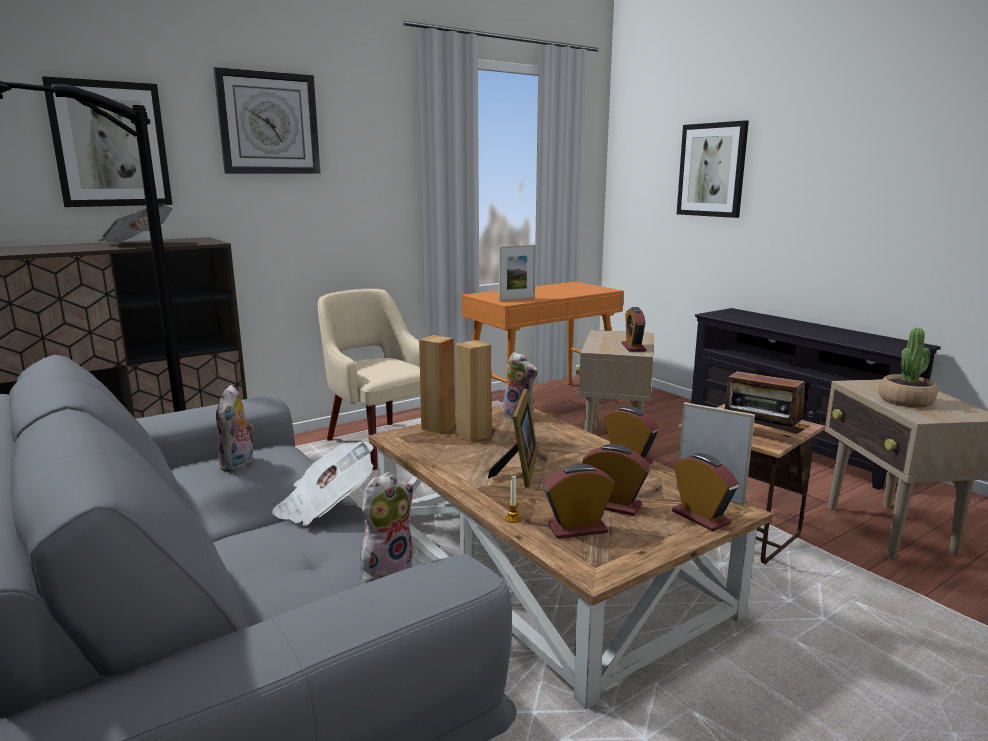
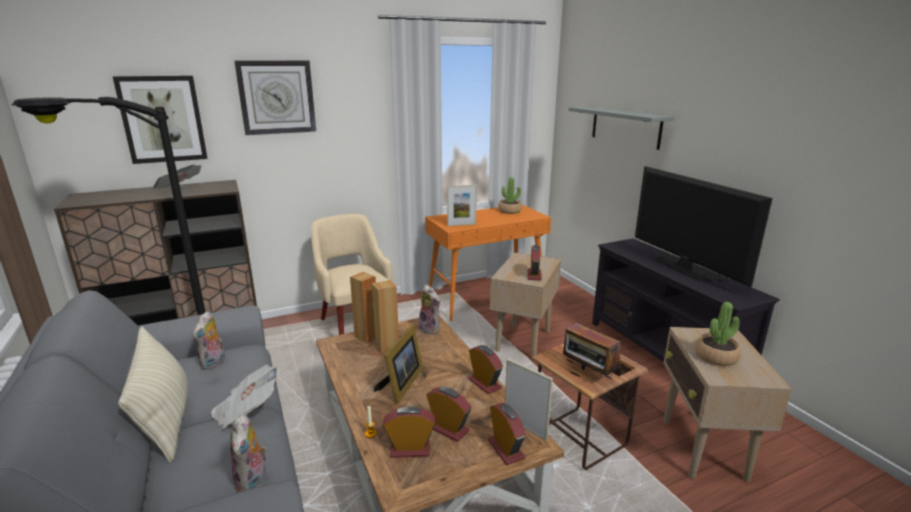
camera: 10 degrees right, 5 degrees up
(205, 525) = (165, 418): none -> beige pillow
(387, 575) = (253, 481): plush toy -> plush toy turned 120 degrees clockwise
(567, 287) = (509, 211): none -> potted plant
(712, 170) = (625, 127): picture -> grey shelf
(815, 328) = (686, 268): none -> television

